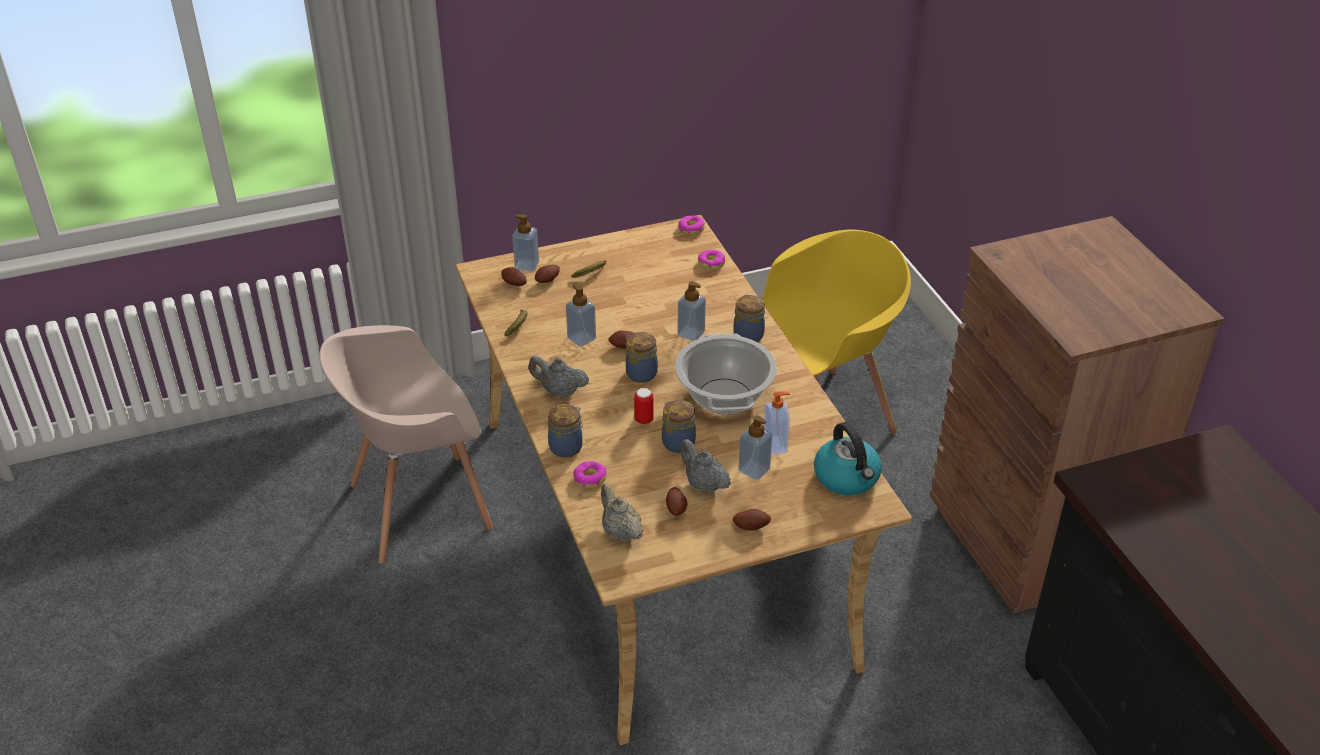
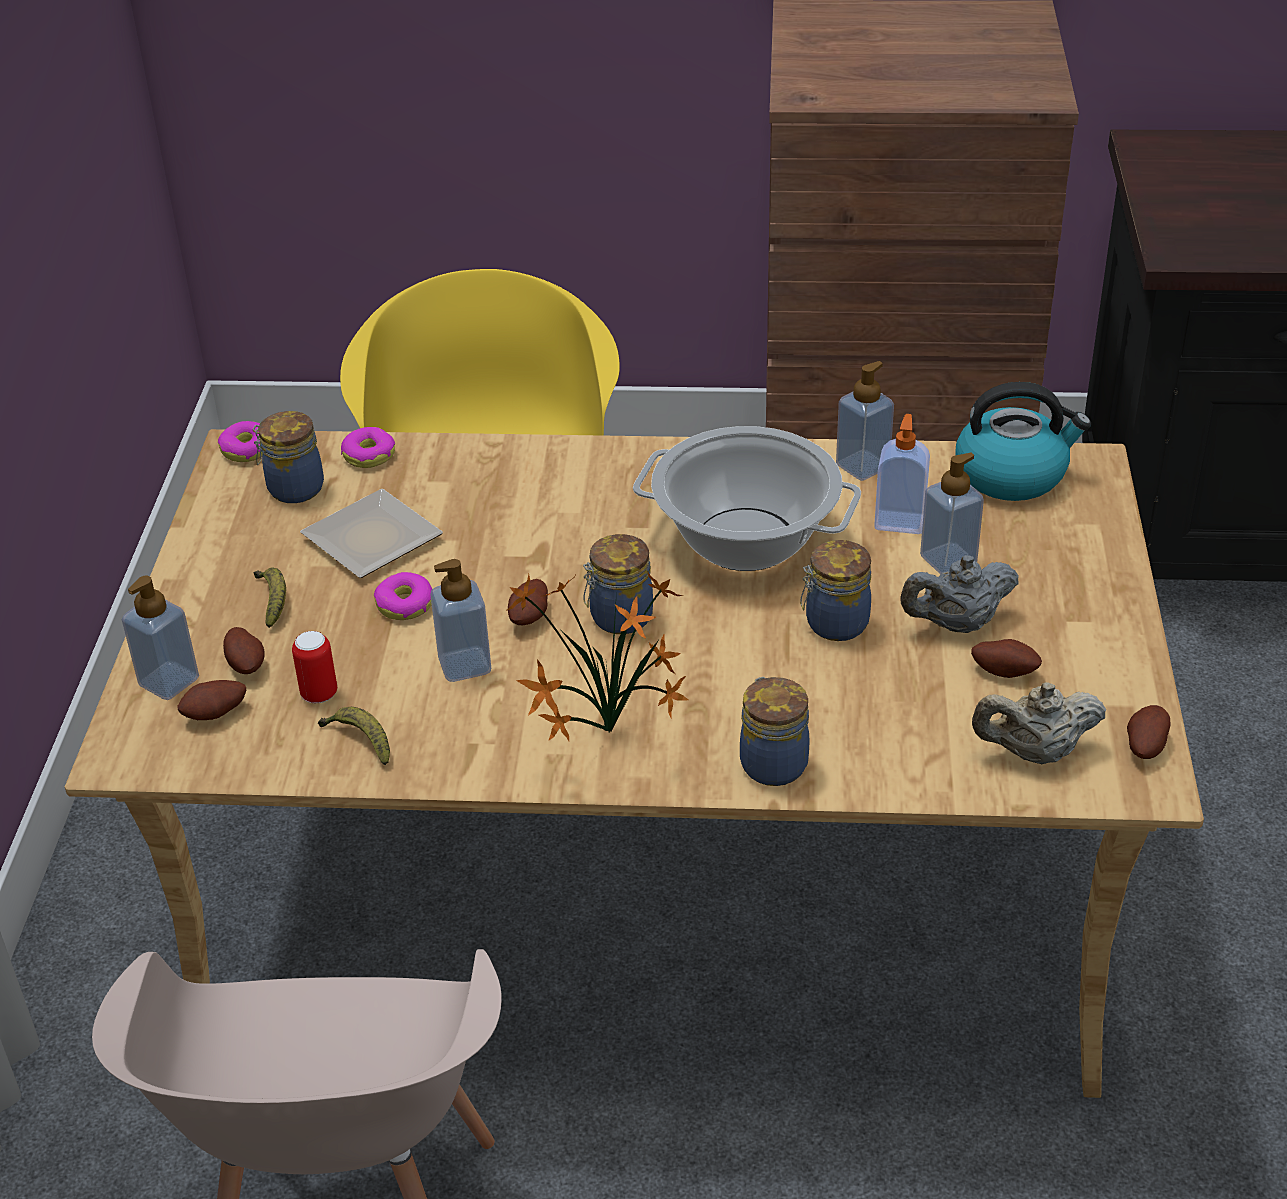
camera: 65 degrees left, 0 degrees up
(559, 392) = (604, 734): grey teapot -> potted plant
(589, 478) = (876, 755): donut -> donut (405, 605)
(644, 420) = (752, 647): can -> can (319, 694)
(648, 285) = (371, 542): none -> plate
(691, 333) = (549, 530): soap dispenser -> soap dispenser (862, 466)
(748, 335) = (599, 471): jar -> jar (293, 488)
(751, 526) = (1081, 600): potato -> potato (1144, 746)

